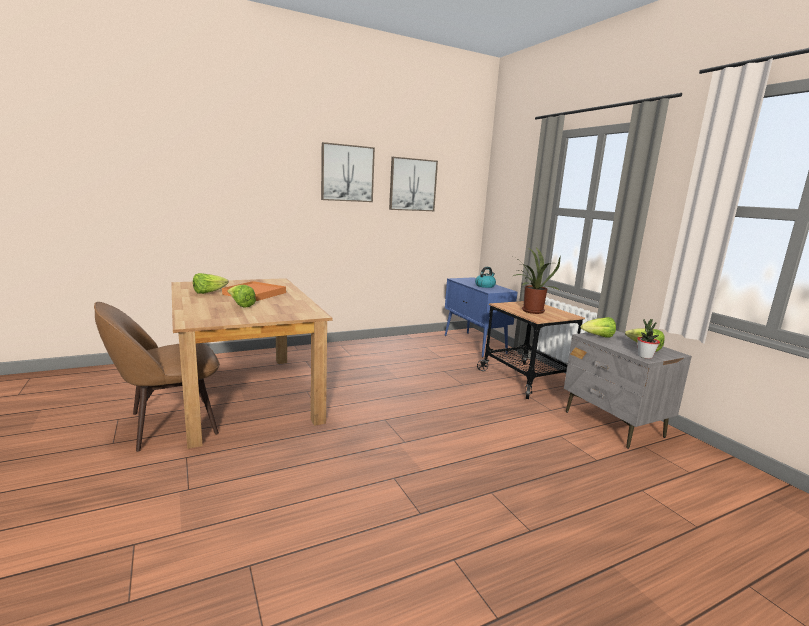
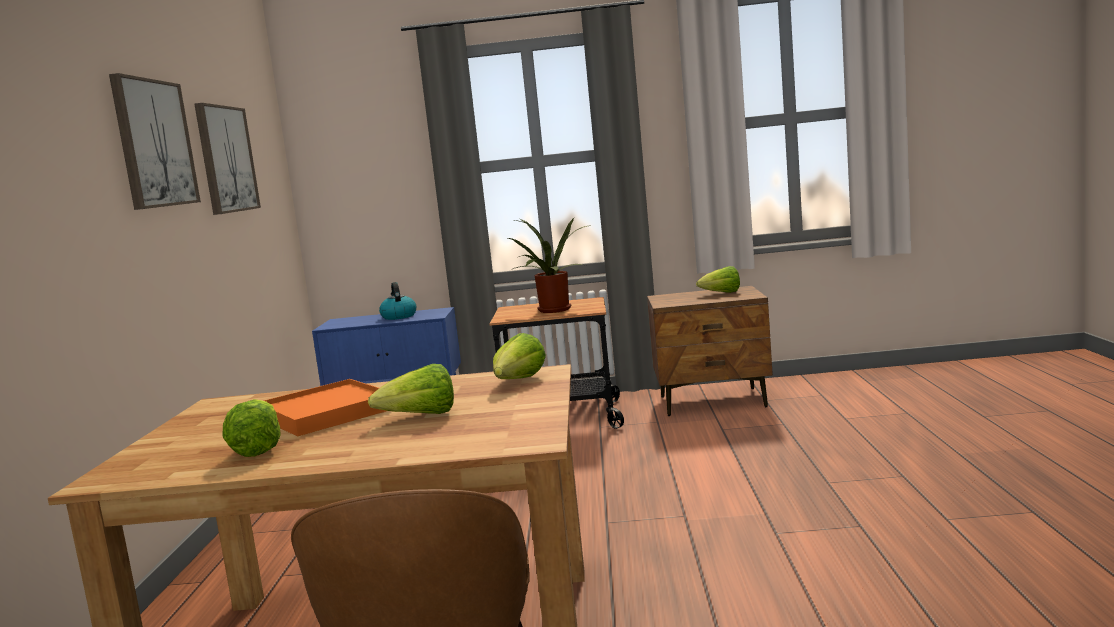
camera: 60 degrees left, 5 degrees down
(598, 337) = (671, 302): lettuce -> lettuce (519, 381)
(613, 424) = (713, 402): grey nightstand -> brown nightstand
(645, 356) = (746, 296): potted plant -> none

